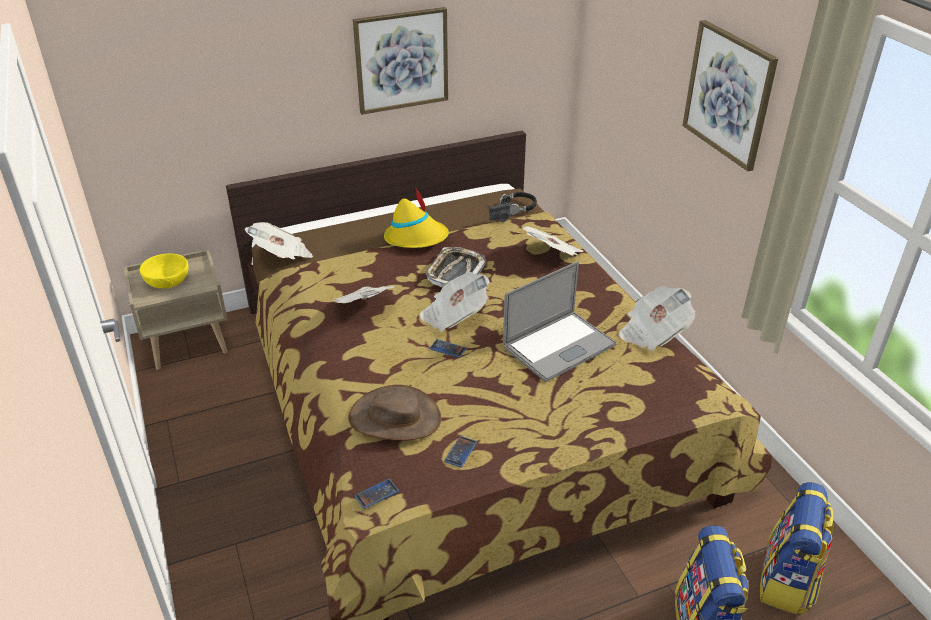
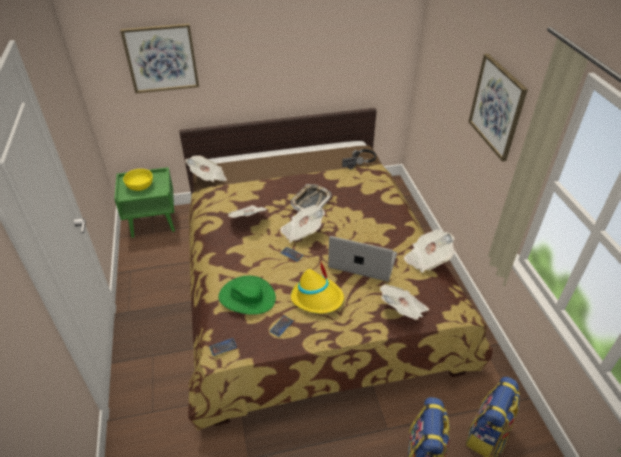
camera: 10 degrees right, 5 degrees up
(189, 343) = (153, 223): beige nightstand -> green nightstand
(395, 418) = (247, 297): brown hat -> green hat
(401, 60) = (295, 58): picture -> picture (161, 58)
(416, 238) = (292, 174): yellow hat -> yellow hat (317, 298)
(553, 255) = (376, 196): newspaper -> newspaper (403, 310)
(559, 346) = (363, 261): laptop -> laptop turned 135 degrees counterclockwise

